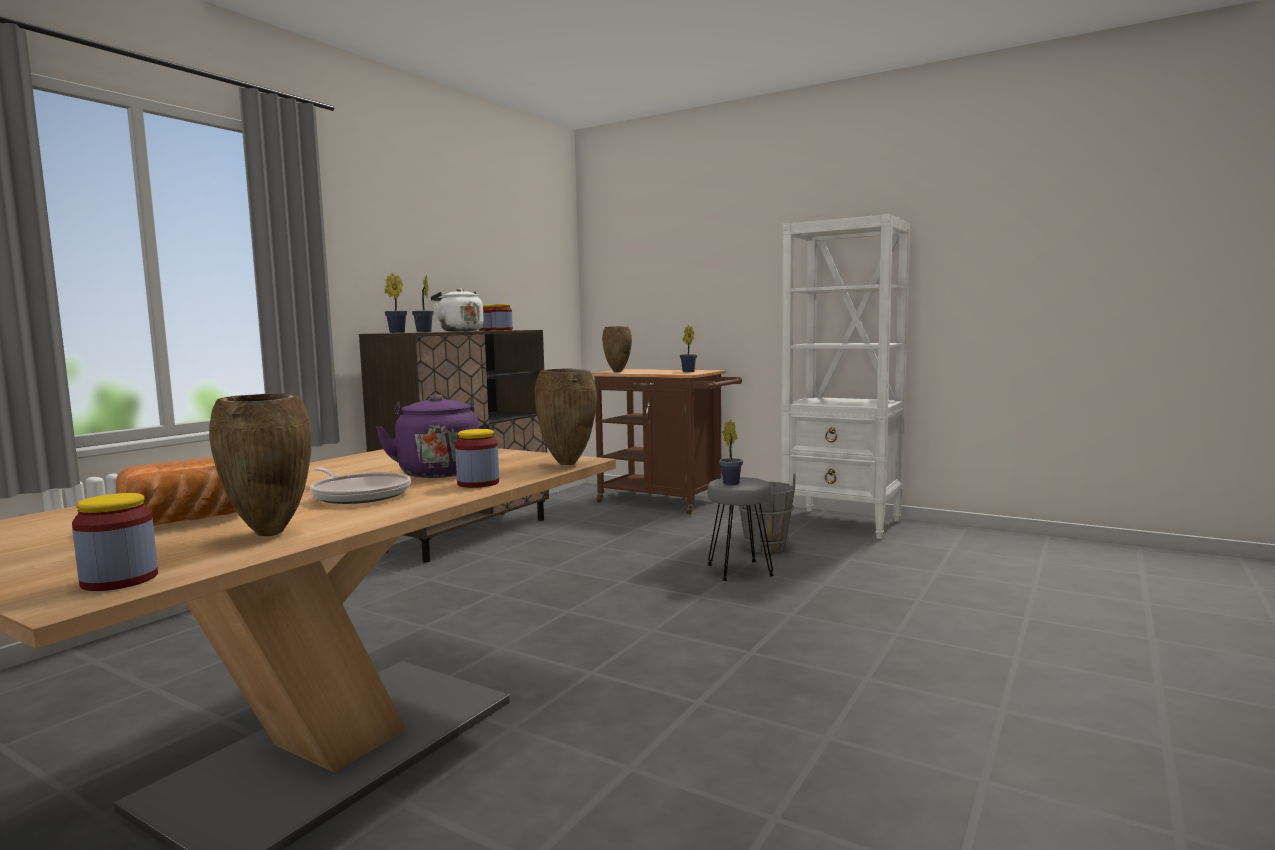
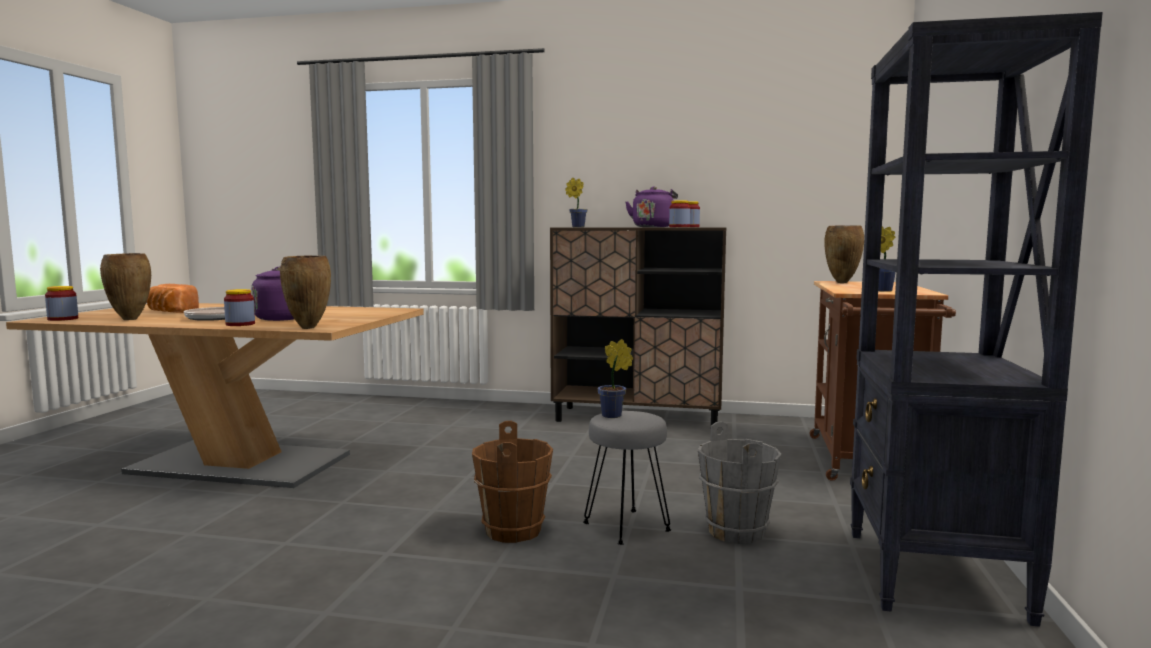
camera: 70 degrees right, 0 degrees up
(424, 332) = (595, 227): potted plant -> none
(459, 331) = (653, 227): white kettle -> purple kettle
(726, 603) = (514, 531): none -> brown bucket
(843, 523) = (933, 575): white bookcase -> black bookcase

